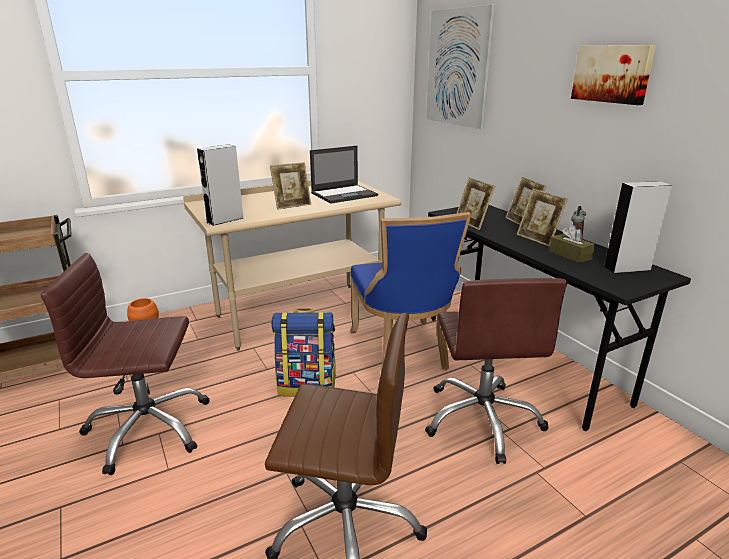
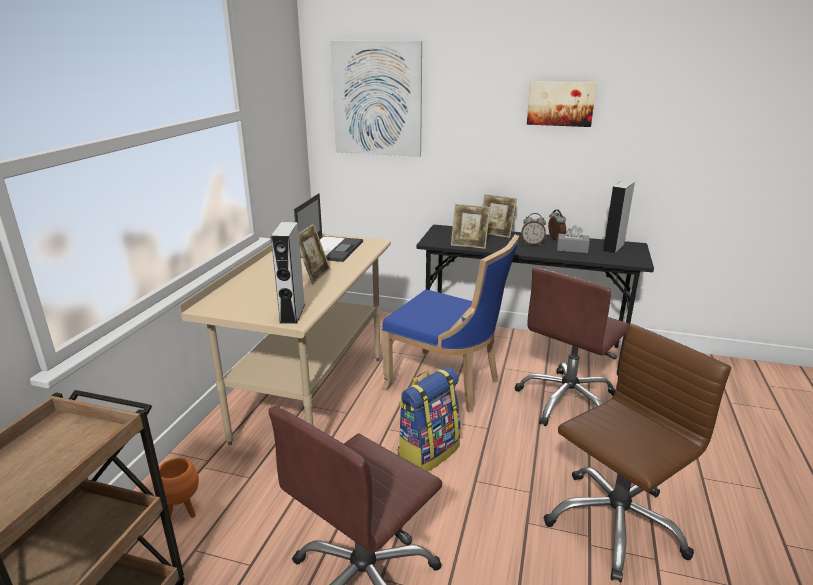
camera: 45 degrees left, 0 degrees up
(482, 419) = (568, 401): brown office chair -> brown office chair turned 90 degrees clockwise
(537, 239) = (532, 243): picture frame -> alarm clock
(570, 255) = (572, 249): brown tissue box -> grey tissue box

